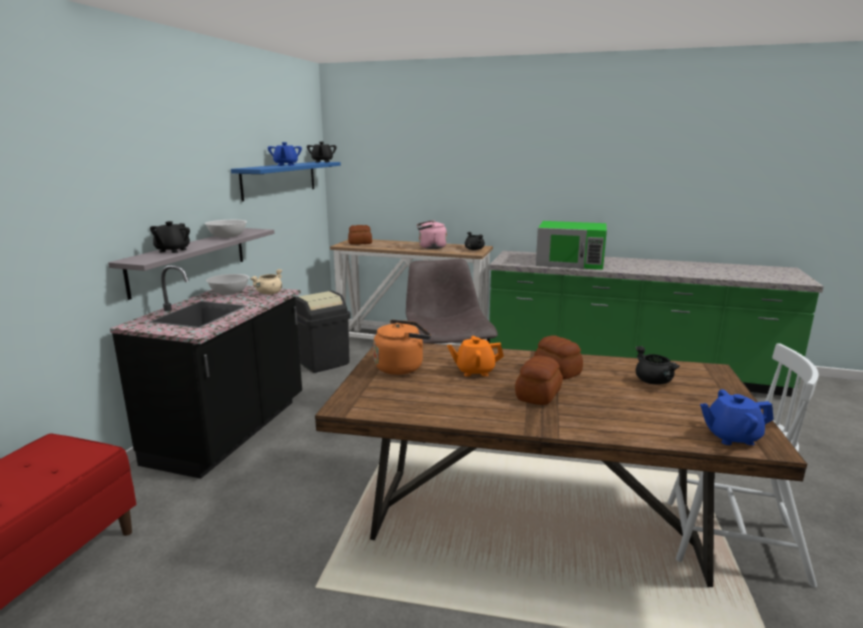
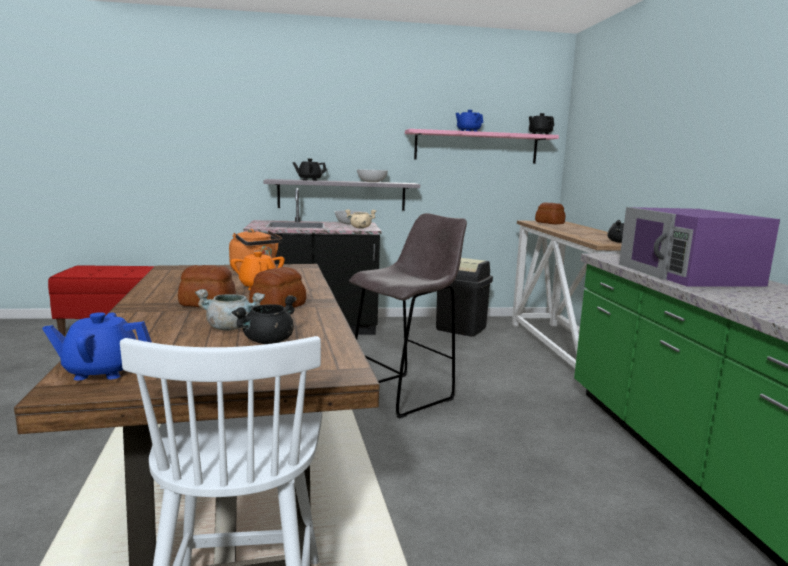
camera: 65 degrees right, 5 degrees down
(280, 179) = (476, 147): blue shelf -> pink shelf
(430, 247) = (588, 234): pink kettle -> none
(570, 262) = (688, 274): green microwave -> purple microwave
(619, 391) = (231, 328): none -> grey cooking pot
(731, 437) = (101, 371): blue teapot -> blue teapot turned 75 degrees counterclockwise

